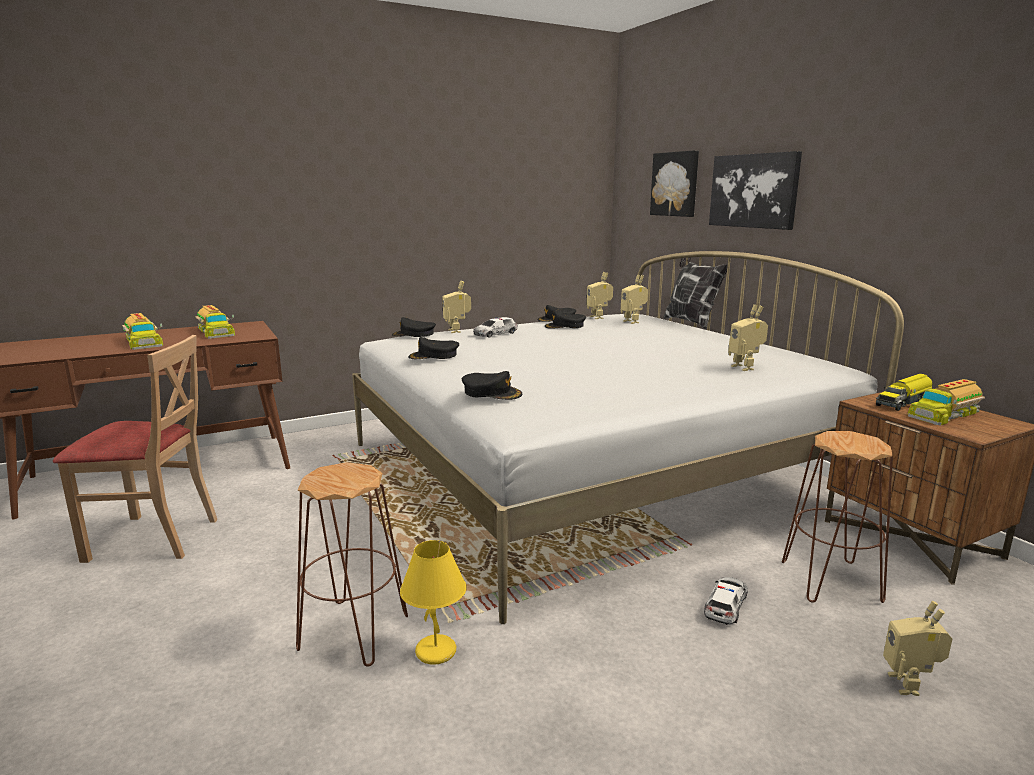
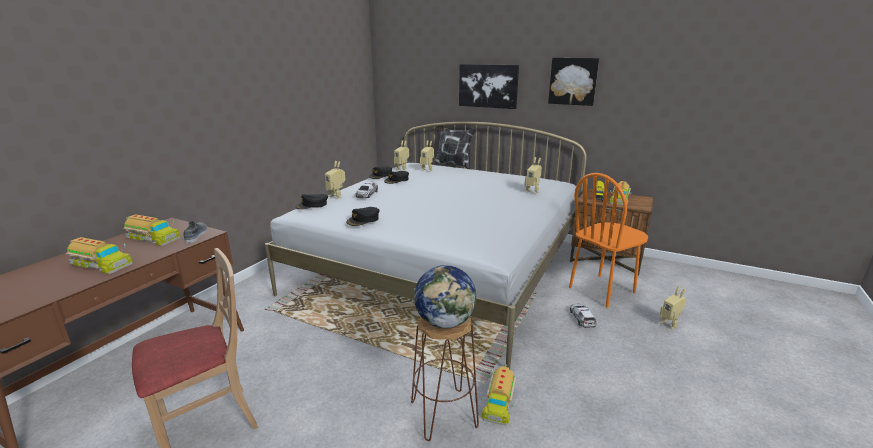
camera: 35 degrees left, 5 degrees up
(249, 336) = (196, 235): none -> grey shoe
(336, 479) = (445, 322): none -> globe
(437, 651) = (498, 401): yellow table lamp -> toy truck
(492, 393) = (451, 239): black cap -> none
(675, 184) = (428, 79): picture -> picture (573, 81)
(830, 581) = (602, 290): brown stool -> orange chair

